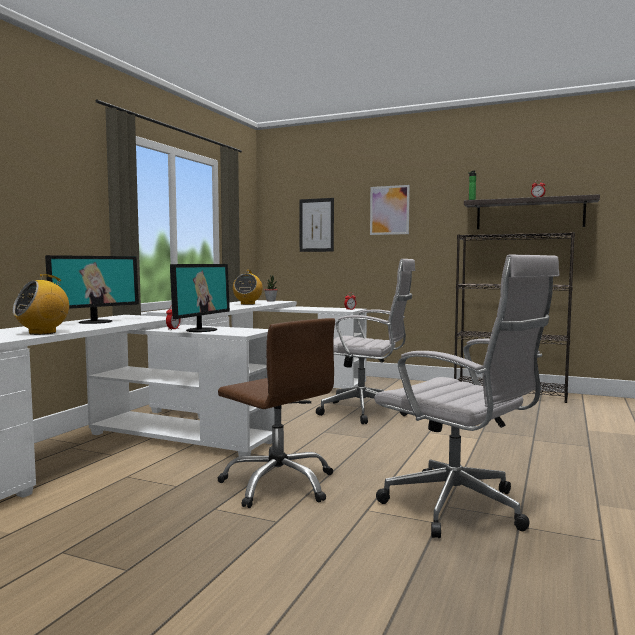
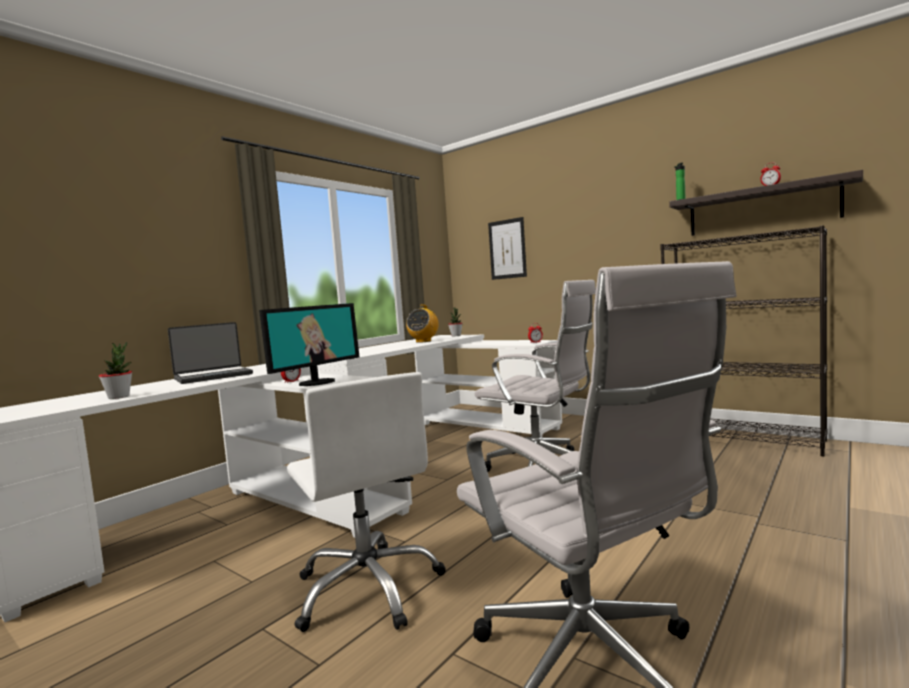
camera: 15 degrees right, 0 degrees up
(43, 333) = (119, 397): radio -> potted plant
(95, 322) = (213, 376): monitor -> laptop
(279, 484) = (368, 588): brown office chair -> white office chair
(389, 210) = (584, 224): picture -> none

